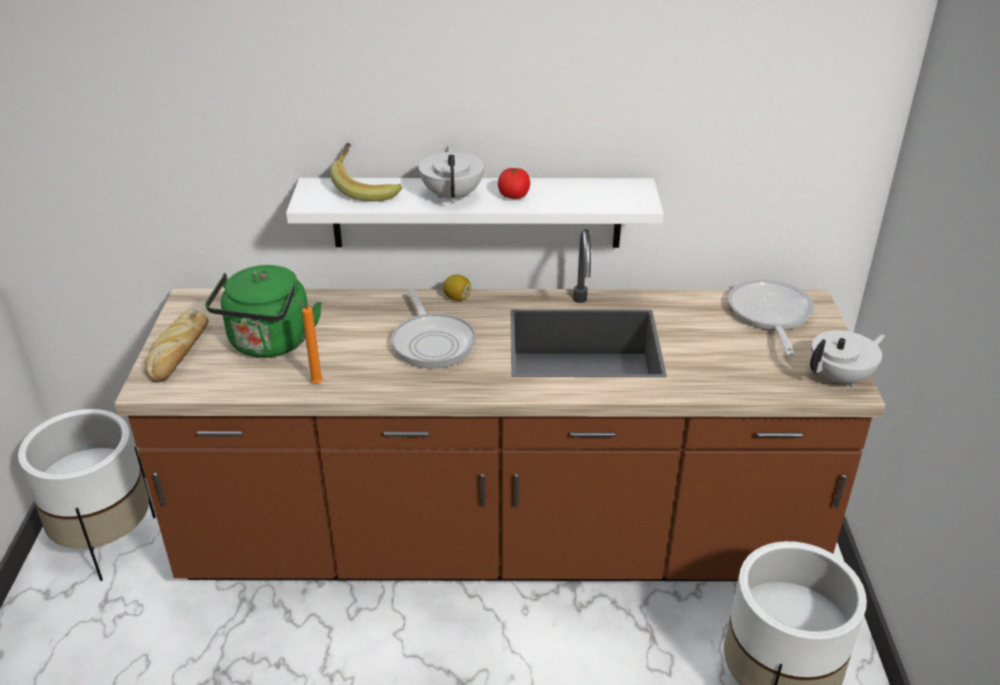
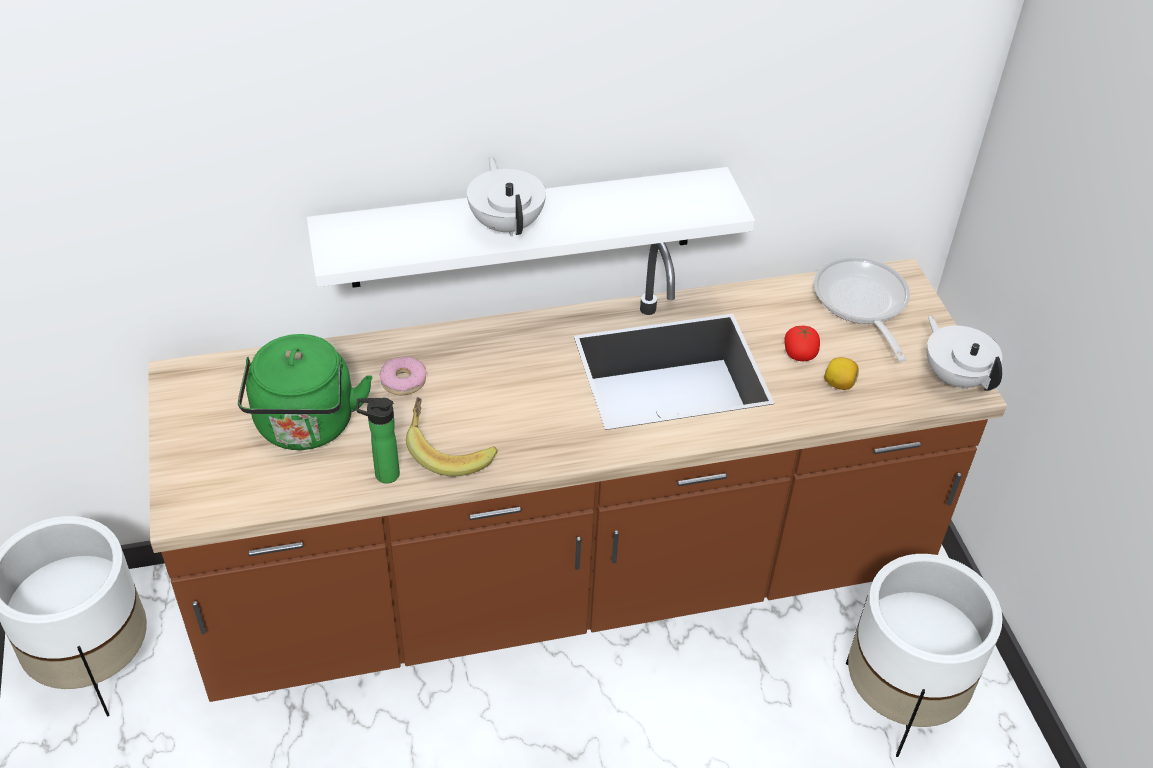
camera: 15 degrees left, 10 degrees up
(179, 353) = (199, 457): bread -> none
(315, 383) = (383, 474): orange candle -> bottle
(359, 323) = (403, 381): none -> donut
(366, 188) = (398, 225): banana -> banana (449, 450)
(432, 342) = (500, 396): frying pan -> none
(457, 298) = (506, 327): lemon -> lemon (839, 384)
(513, 196) = (578, 215): tomato -> tomato (799, 355)
(841, 377) = (955, 377): white teapot -> white teapot turned 75 degrees counterclockwise

